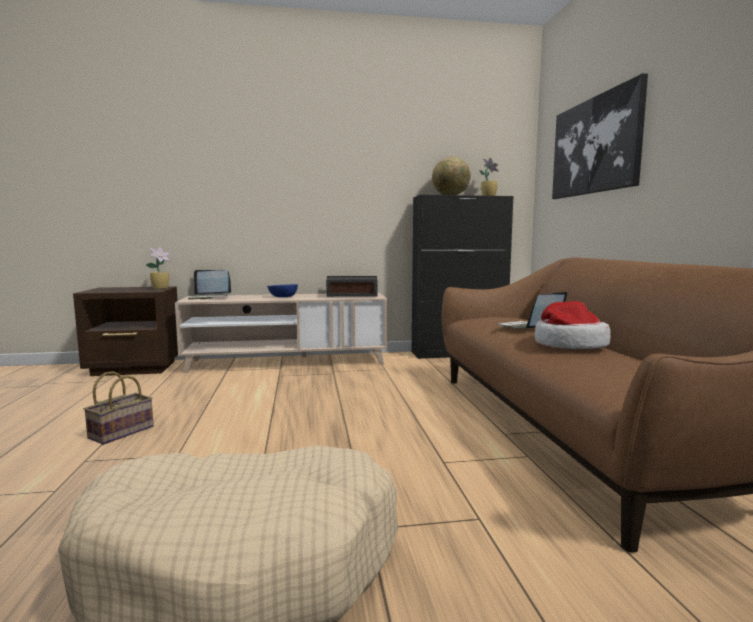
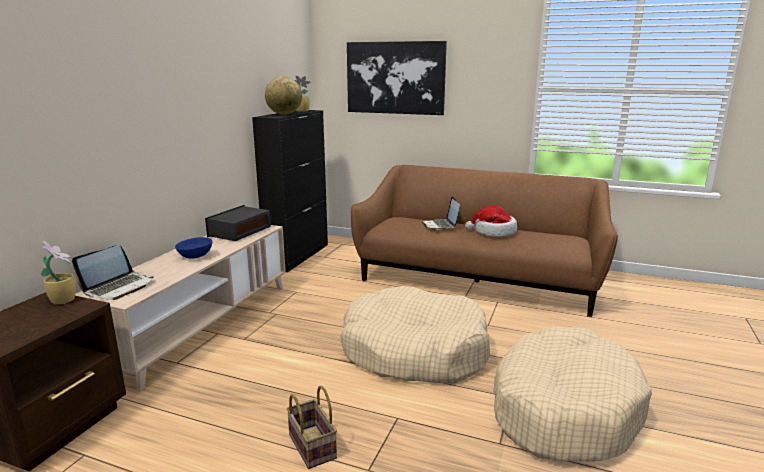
camera: 60 degrees left, 10 degrees up
(321, 435) = (414, 351): none -> beige dog bed

